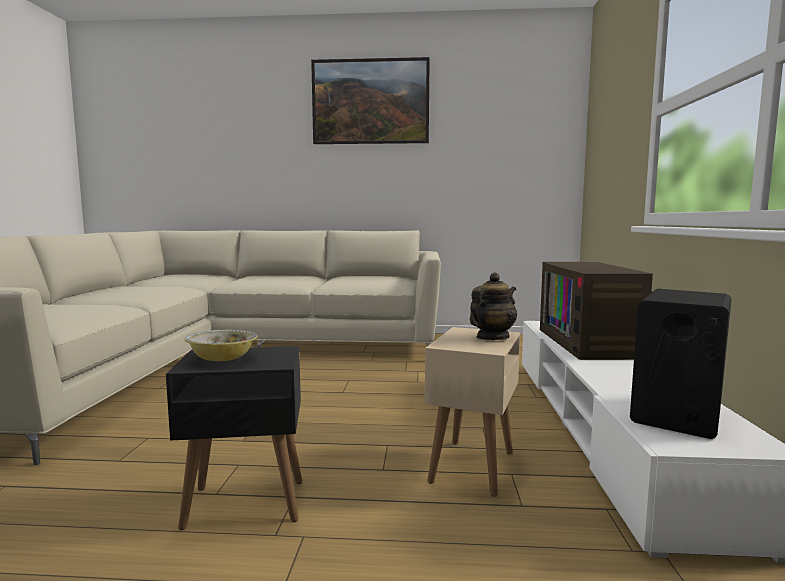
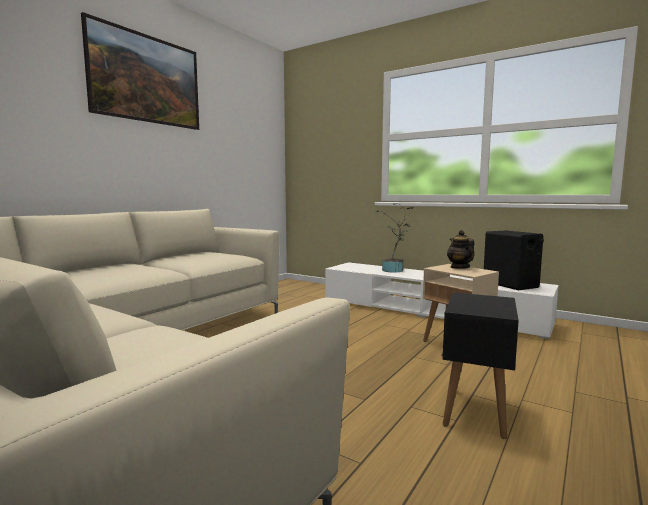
camera: 60 degrees left, 0 degrees up
(222, 359) = (484, 307): bowl -> none
(591, 343) = (394, 270): television -> potted plant

